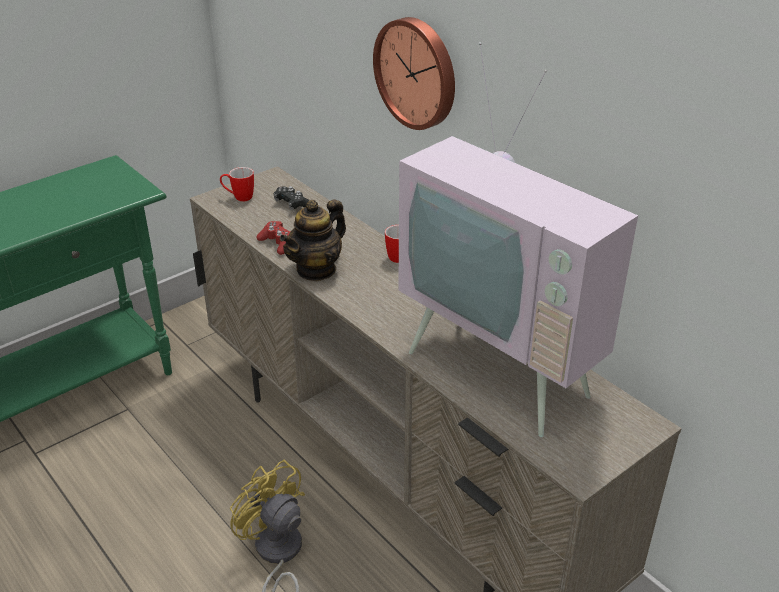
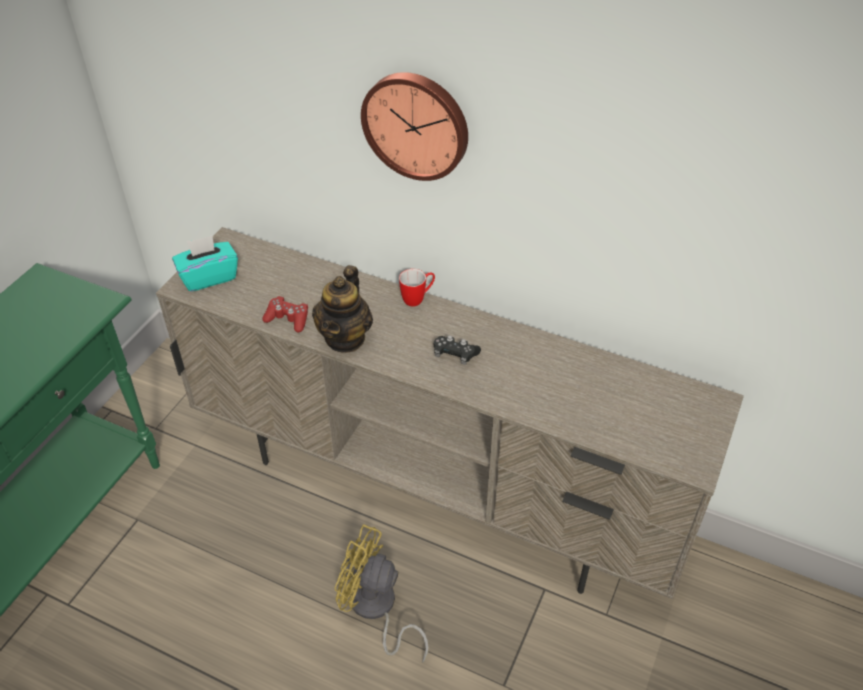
camera: 25 degrees left, 10 degrees up
(239, 197) = (209, 277): mug -> turquoise tissue box
(293, 205) = (271, 269): black game controller -> black game controller (455, 354)
(508, 367) = (579, 385): television -> none

